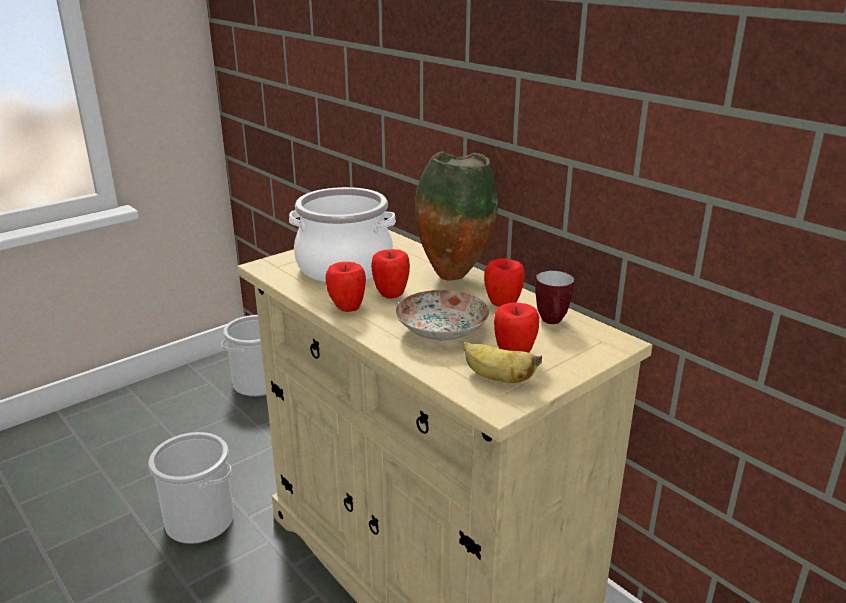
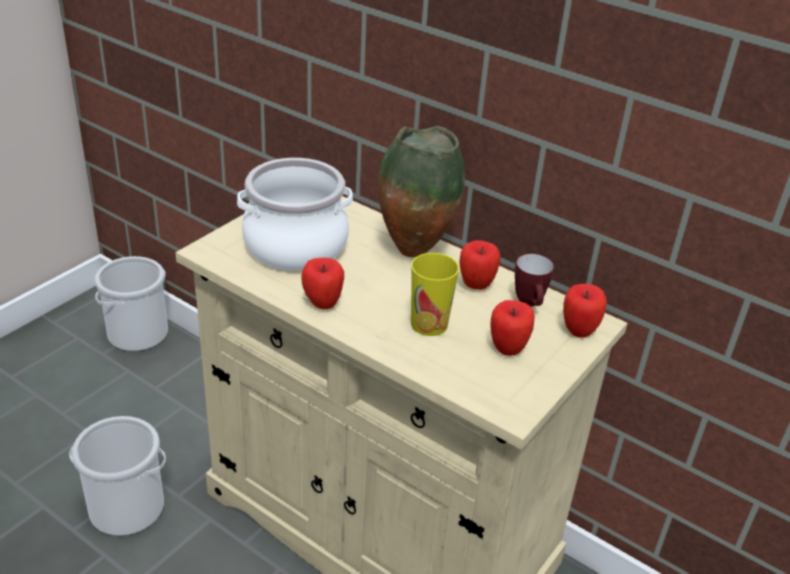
camera: 15 degrees left, 10 degrees up
(391, 294) = (360, 281): apple -> apple (578, 331)
(442, 330) = (429, 324): plate -> cup
(497, 378) = (501, 379): banana -> none

